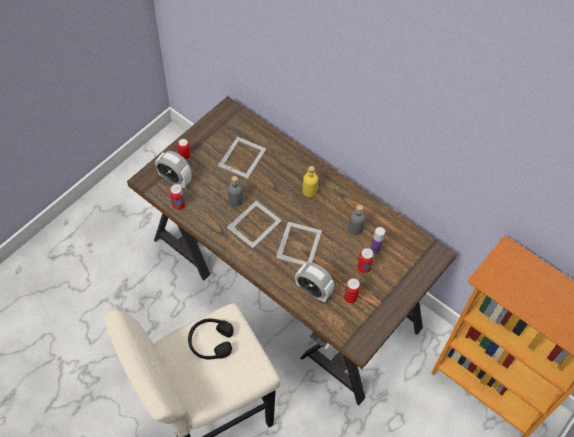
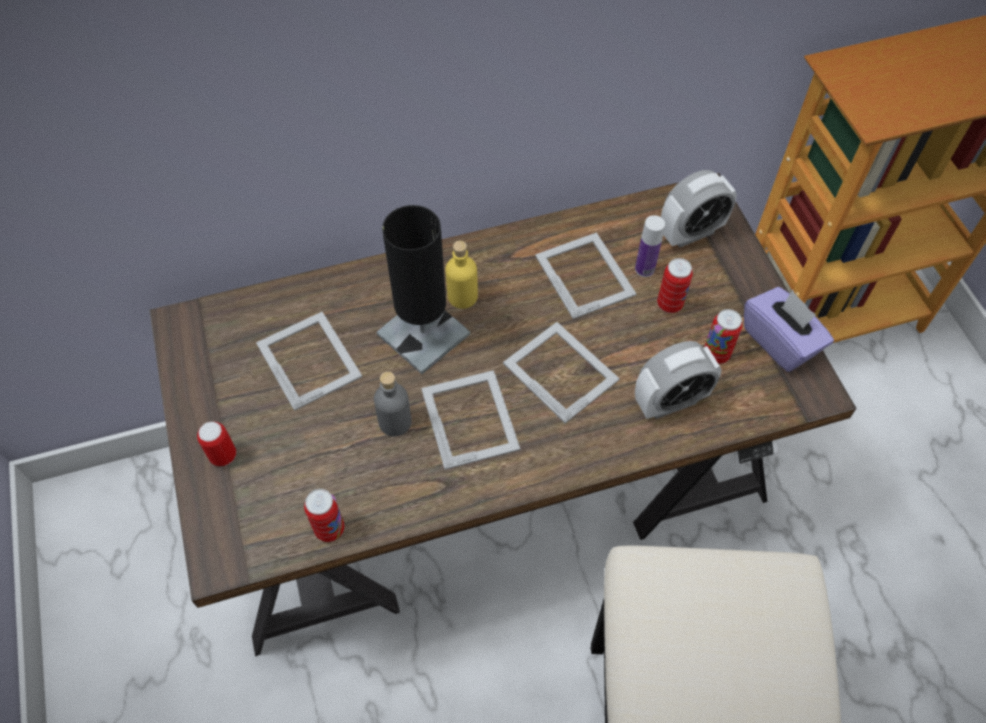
camera: 55 degrees left, 0 degrees up
(175, 180) = (265, 503): alarm clock -> alarm clock (691, 233)
(211, 342) = (686, 634): black headphones -> none
(281, 188) = (423, 334): none -> black table lamp
(355, 228) = (585, 274): grey bottle -> picture frame
(376, 320) = (780, 341): none -> purple tissue box

